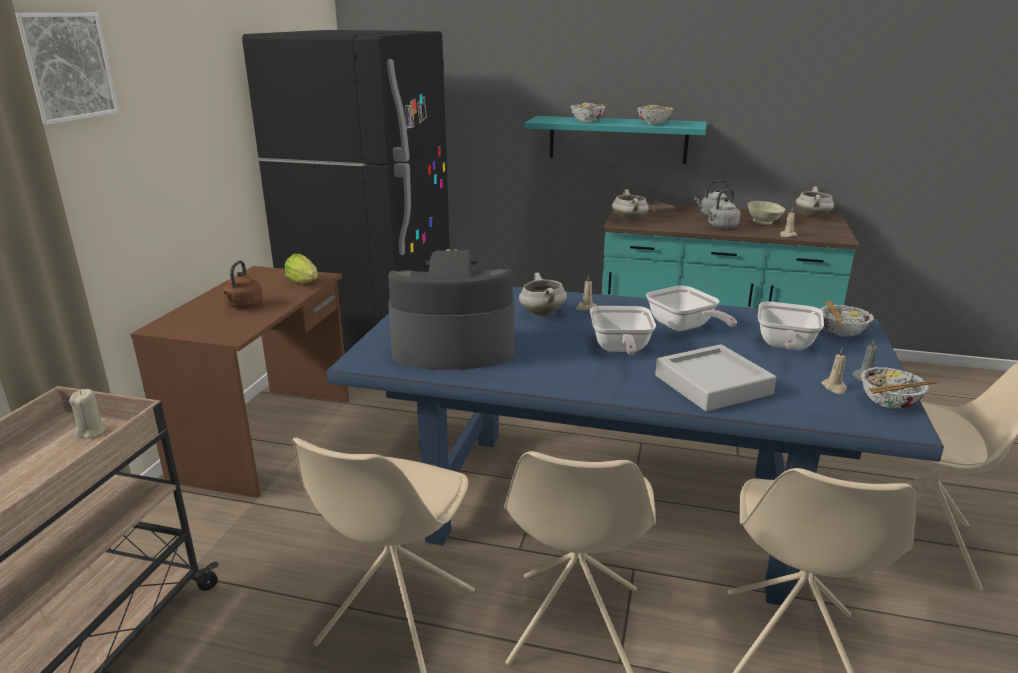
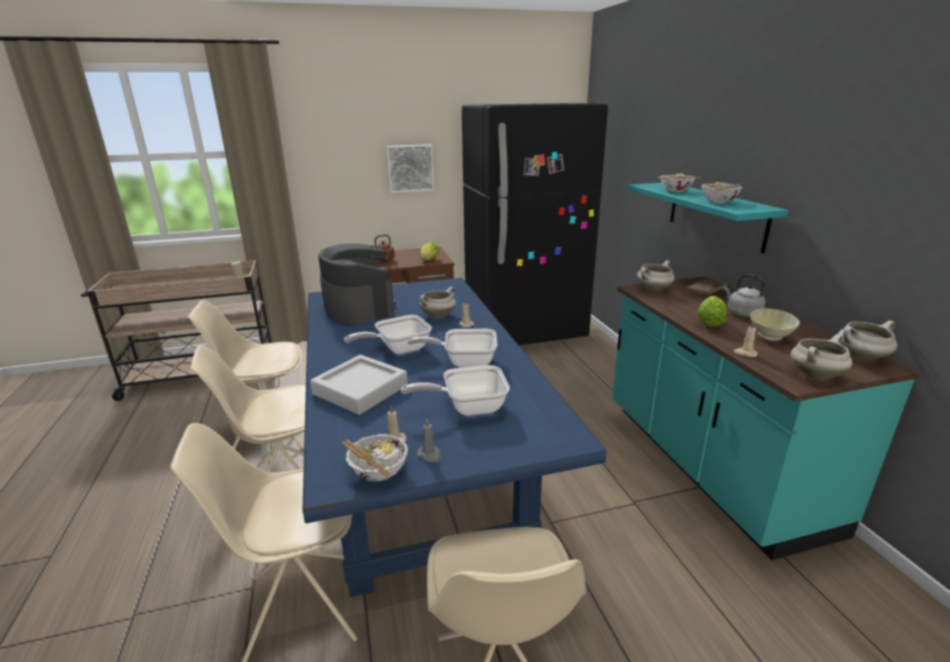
camera: 60 degrees right, 0 degrees up
(62, 66) = (317, 118): picture -> picture (410, 168)
(684, 328) = (464, 362): frying pan -> frying pan turned 60 degrees clockwise
(721, 227) = (709, 322): grey kettle -> lettuce
(832, 232) = (815, 374): none -> white cooking pot
(841, 332) = (535, 431): bowl -> none

